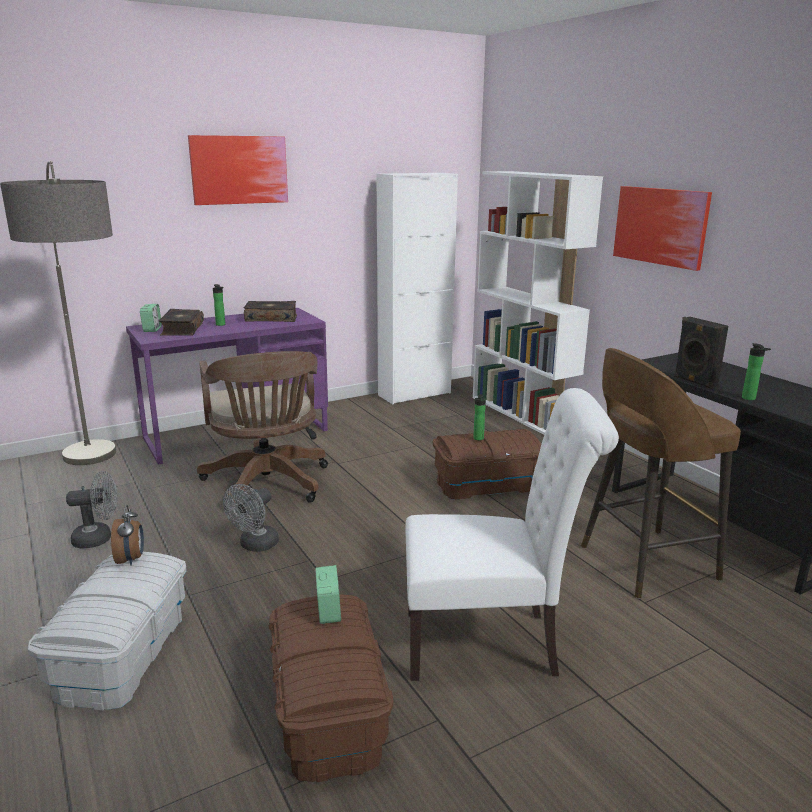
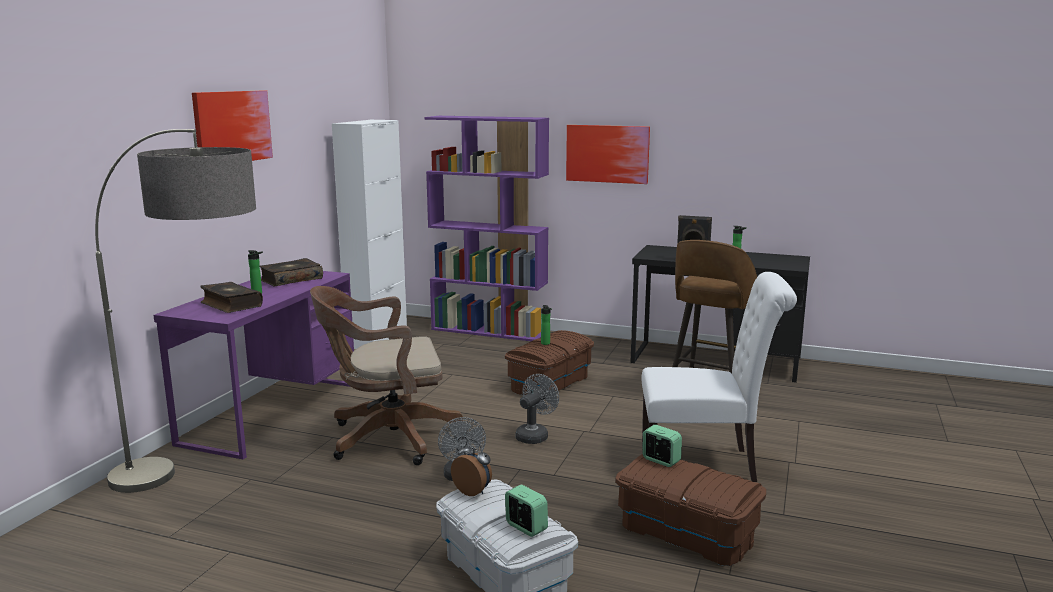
camera: 40 degrees left, 5 degrees down
(99, 538) = (314, 526): grey fan -> grey fan (534, 435)
(152, 329) = (197, 311): alarm clock -> alarm clock (526, 527)
(267, 485) = (386, 438): brown office chair -> brown office chair turned 135 degrees clockwise
(490, 643) = (705, 463): white chair -> white chair turned 45 degrees clockwise
(523, 413) = (490, 331): white bookcase -> purple bookcase

